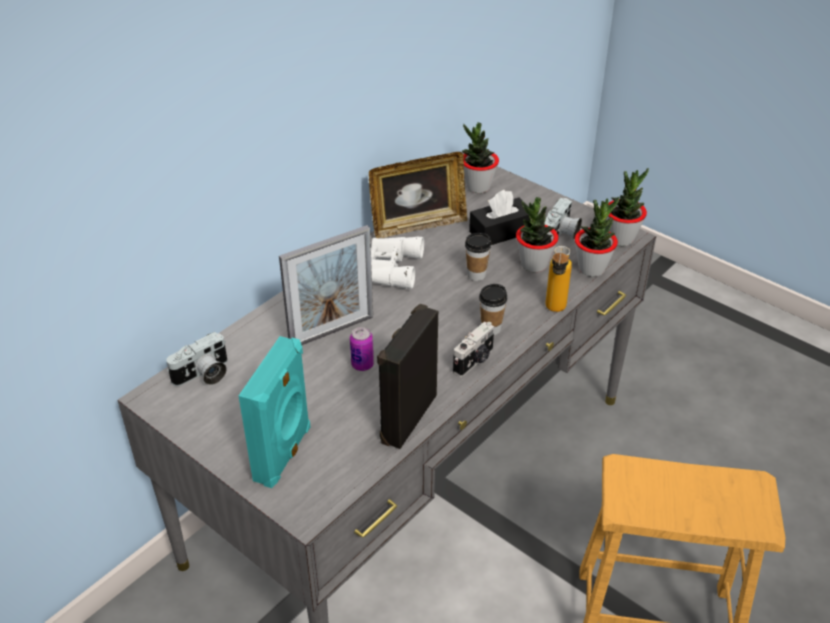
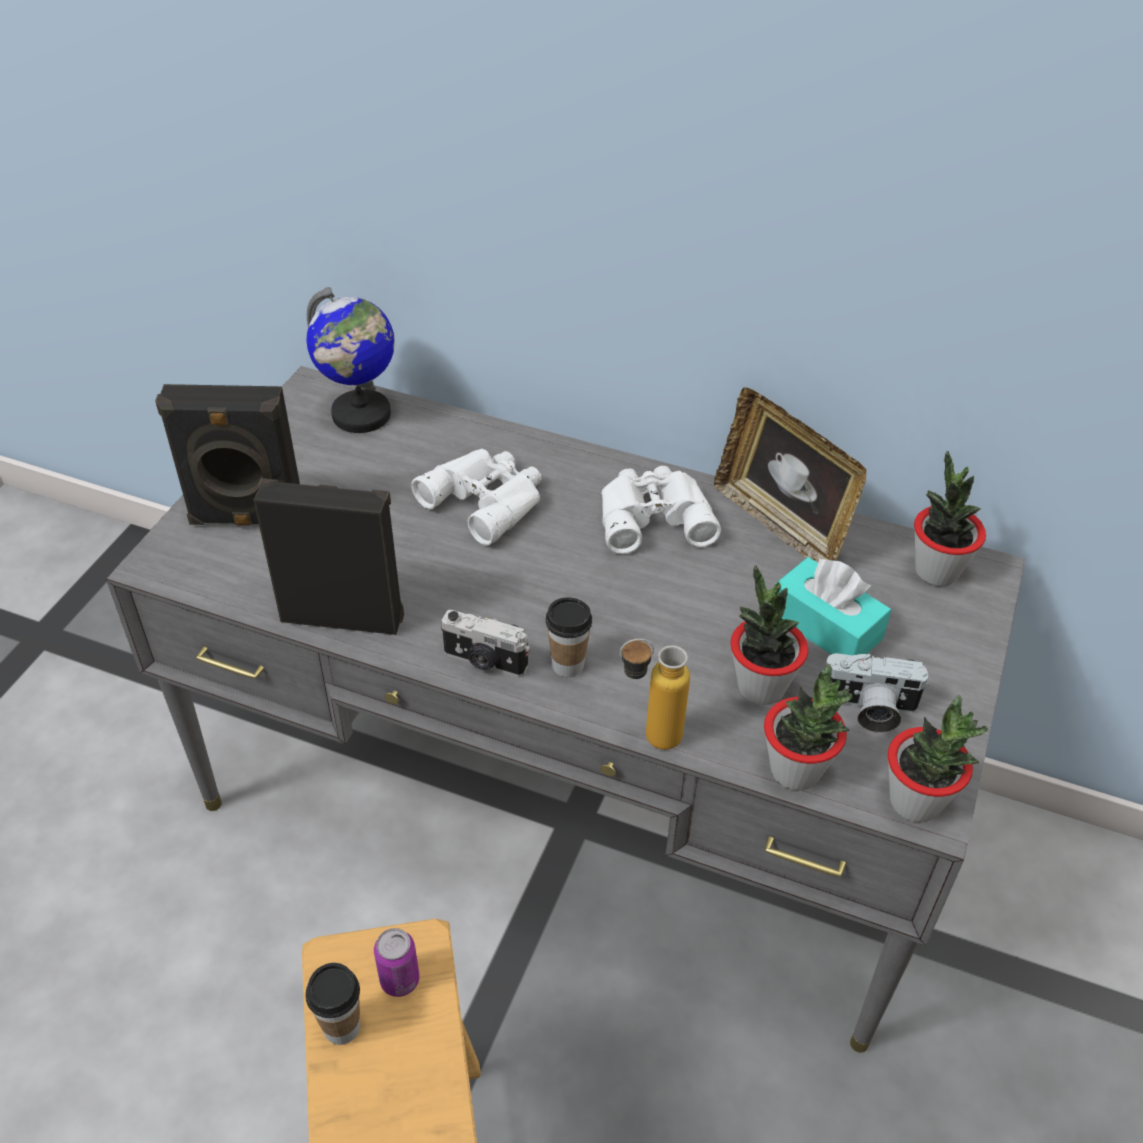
camera: 70 degrees right, 5 degrees up
(203, 375) = (361, 415): camera -> globe
(284, 454) = (247, 519): turquoise speaker -> black speaker
(332, 331) = (487, 499): picture frame -> white binoculars
(362, 365) = (432, 545): can -> can (399, 980)
(476, 275) = (691, 620): cup -> cup (341, 1027)
(501, 232) = (825, 626): black tissue box -> turquoise tissue box

